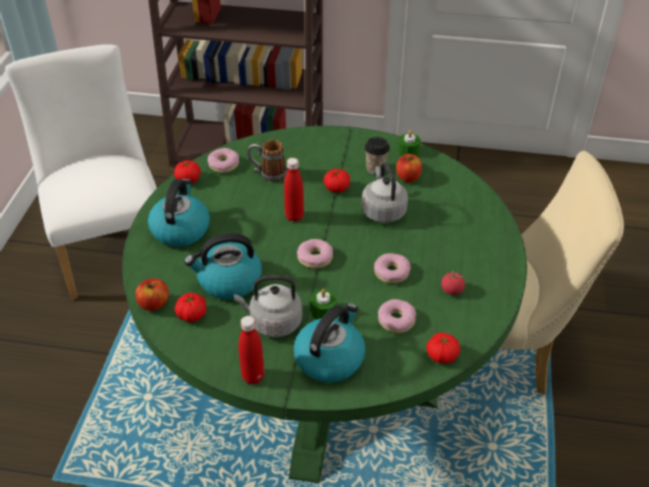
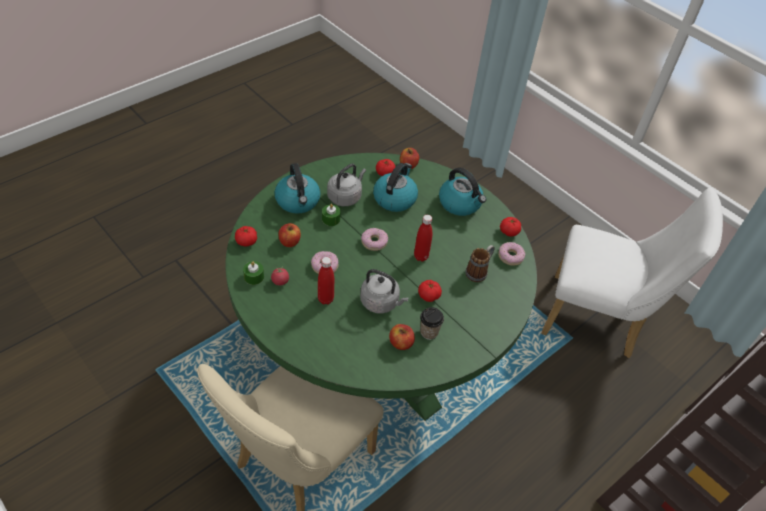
camera: 125 degrees right, 5 degrees up
(253, 376) = (320, 171): red bottle -> red bottle (325, 299)
(396, 320) = (289, 242): donut -> apple
(408, 151) = (430, 368): green candle -> green candle (254, 277)

